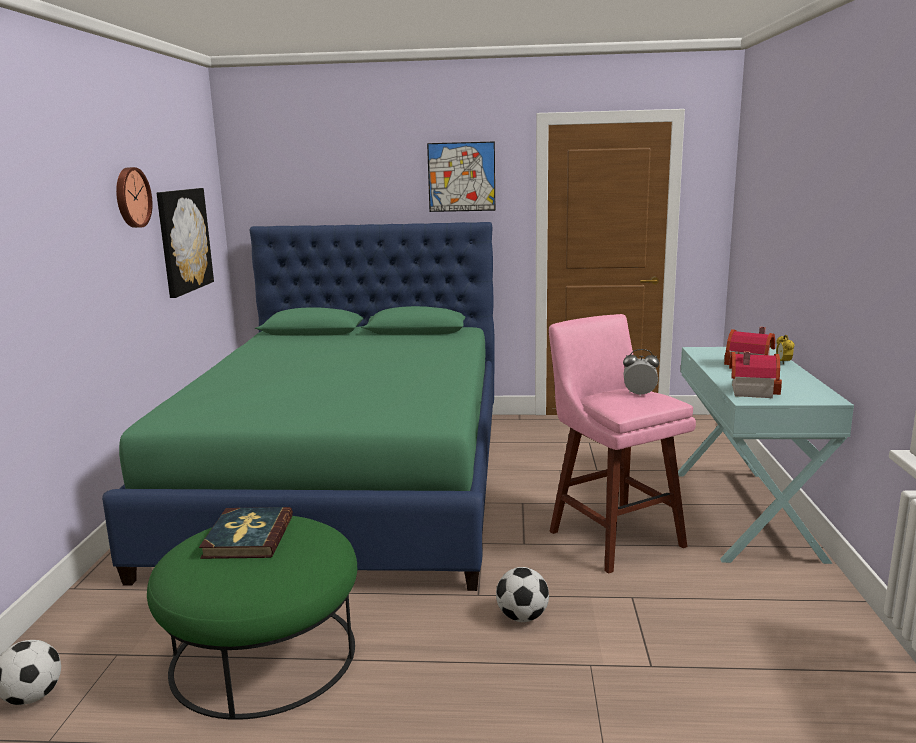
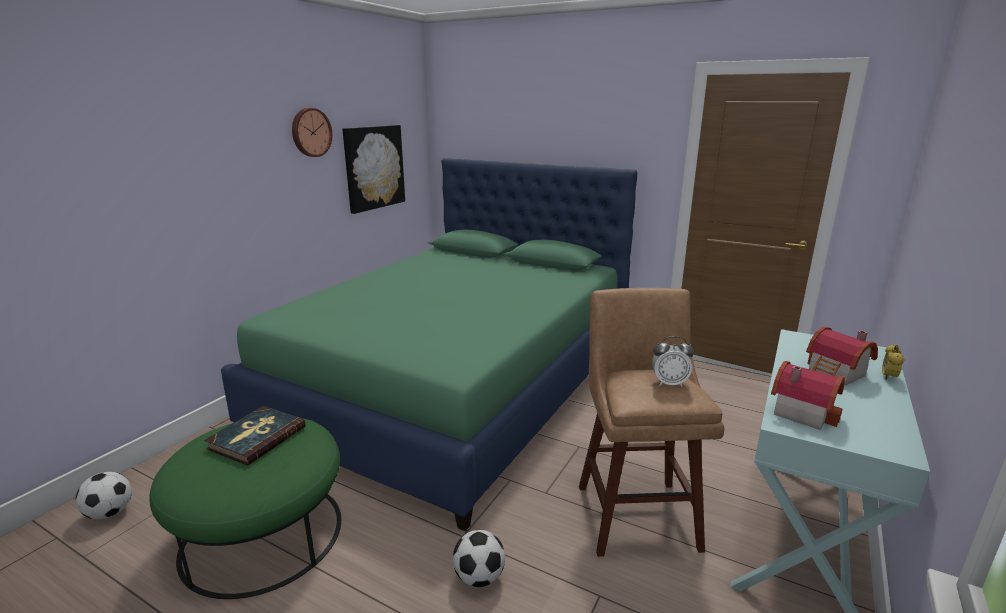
camera: 25 degrees right, 5 degrees up
(461, 177) = (617, 124): picture -> none
(613, 536) = (635, 513): pink stool -> brown stool
(639, 394) = (669, 383): alarm clock -> alarm clock turned 150 degrees clockwise

